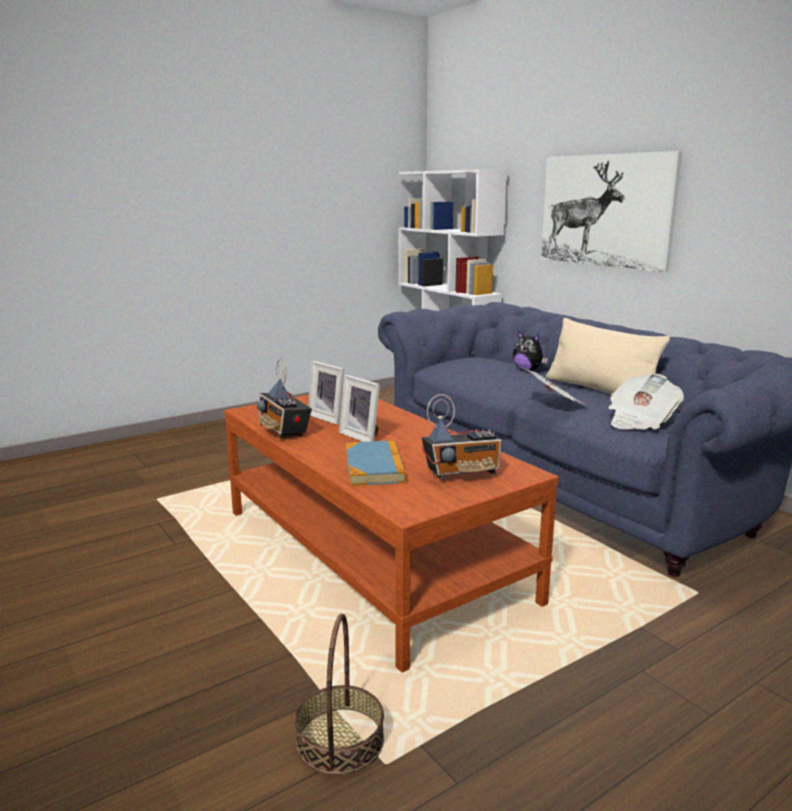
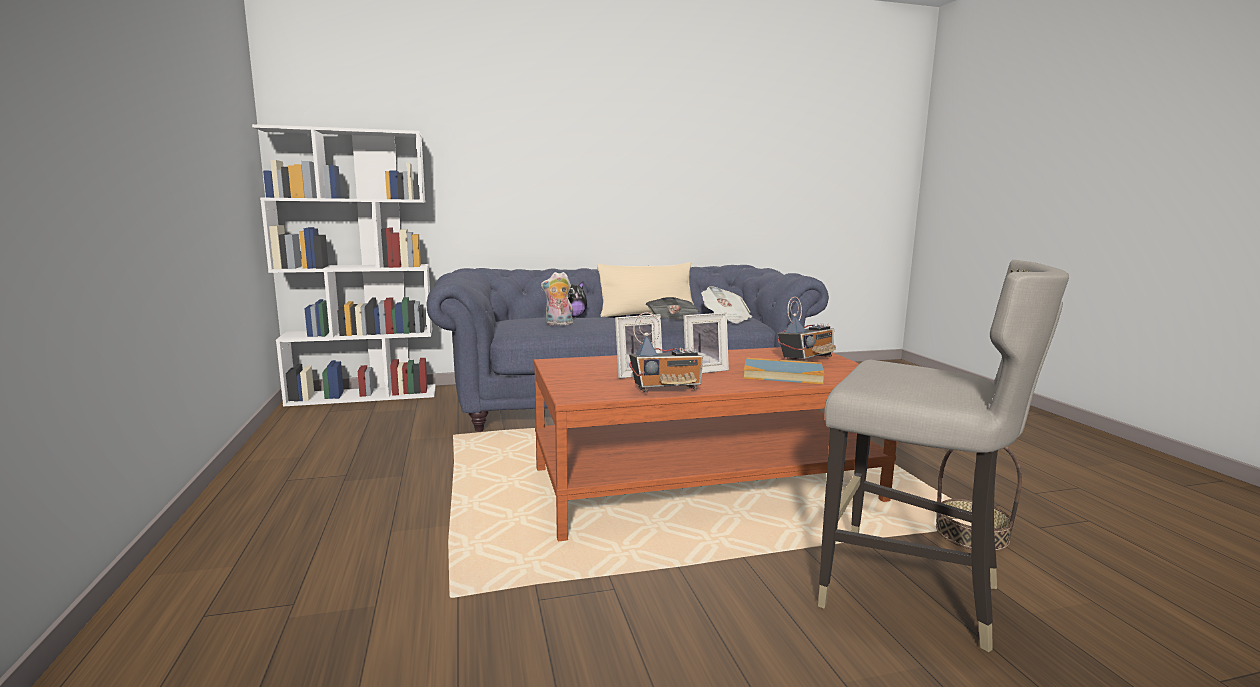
camera: 70 degrees left, 5 degrees down
(191, 682) = (910, 593): none -> grey stool
(462, 474) = (806, 359): radio -> radio turned 45 degrees clockwise
(480, 371) = (558, 324): none -> plush toy
(605, 211) = (549, 177): picture -> none

